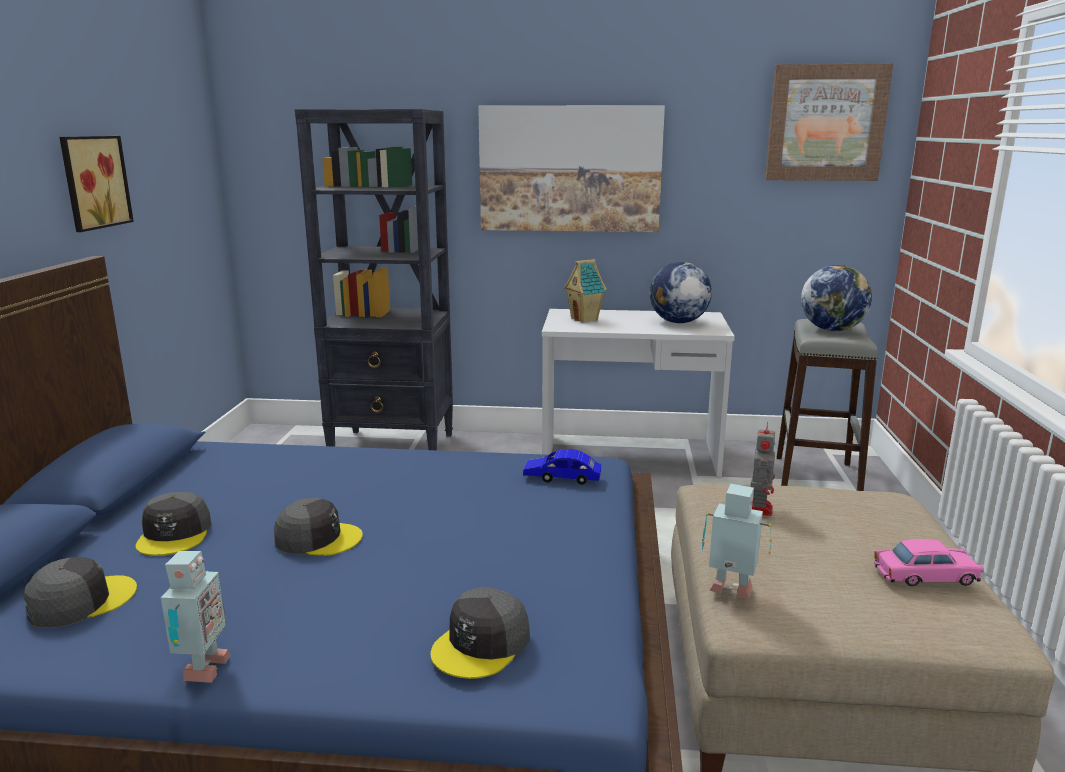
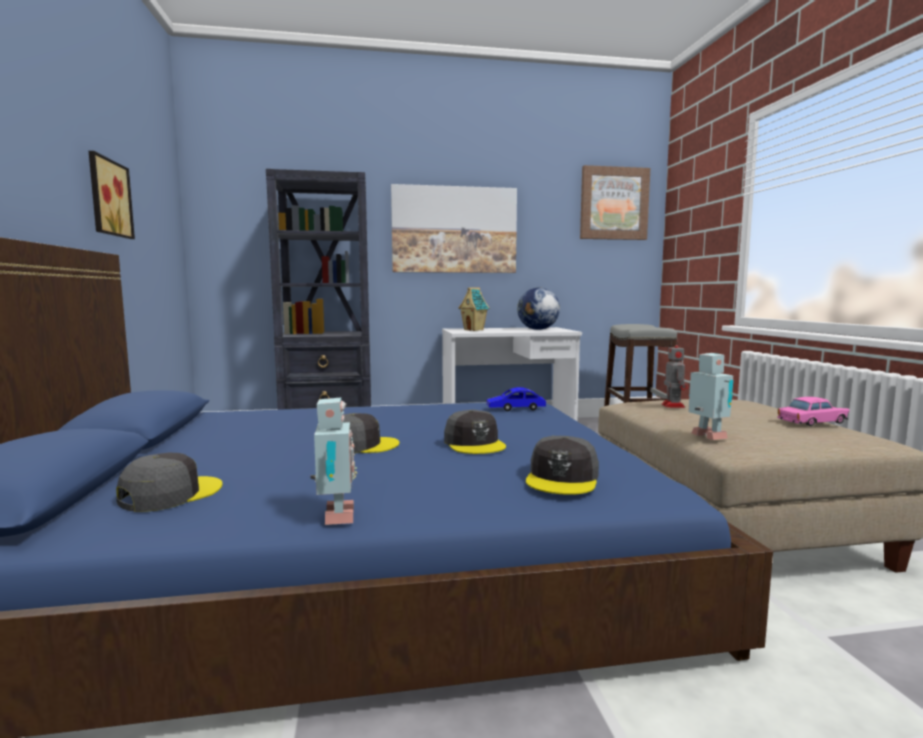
camera: 15 degrees left, 10 degrees down
(175, 534) = (228, 453): grey cap -> grey cap (474, 443)
(731, 592) = (707, 437): toy robot -> toy robot turned 60 degrees clockwise
(832, 330) = (640, 326): globe -> none

